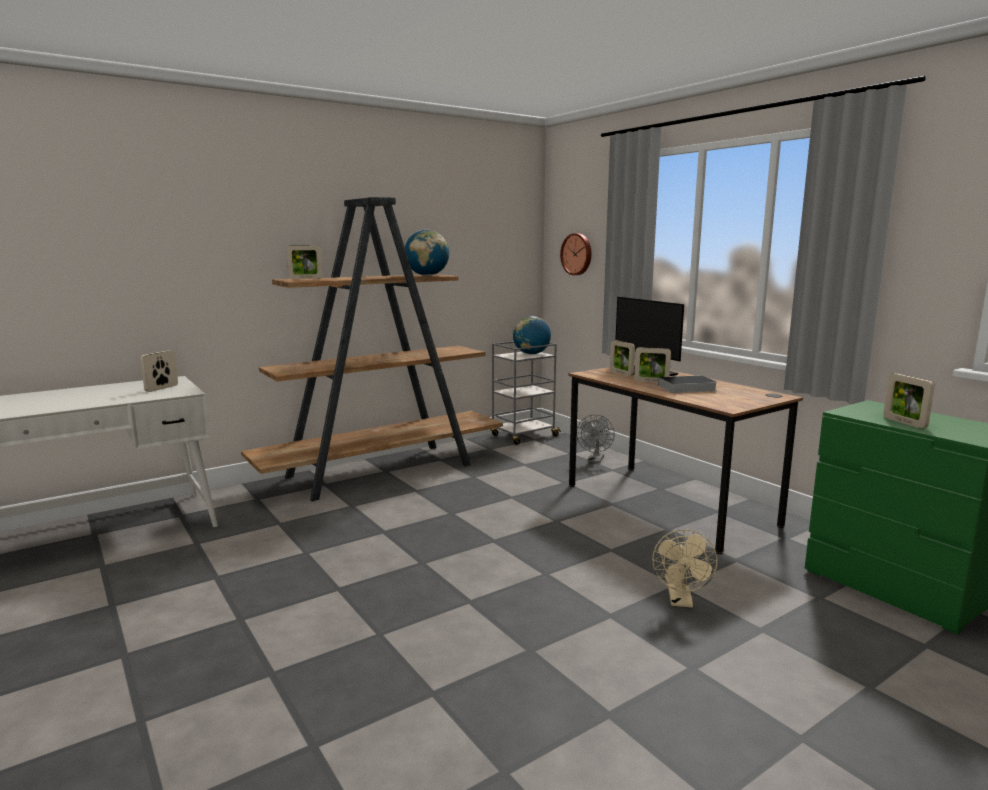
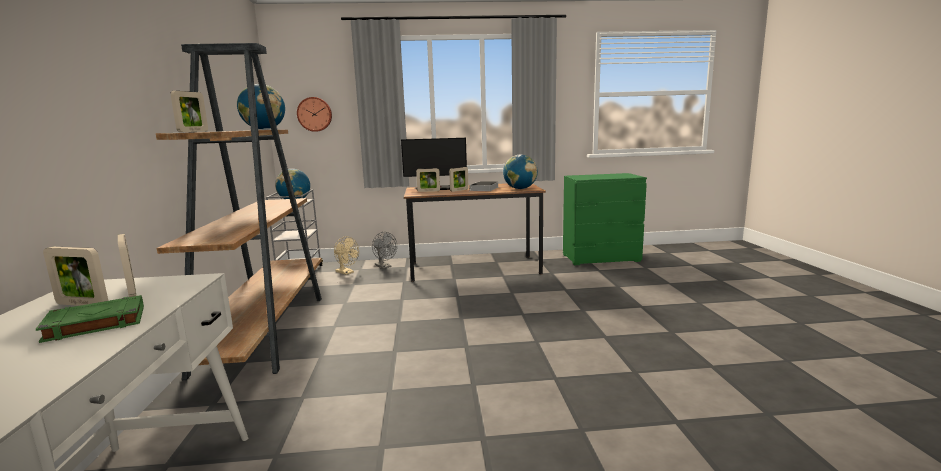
camera: 60 degrees left, 0 degrees up
(97, 398) = (94, 324): none -> green book
(681, 601) = (581, 293): beige fan -> beige fan (347, 272)
(720, 401) = (520, 189): none -> globe
(904, 423) = (605, 177): picture frame -> picture frame (82, 304)

